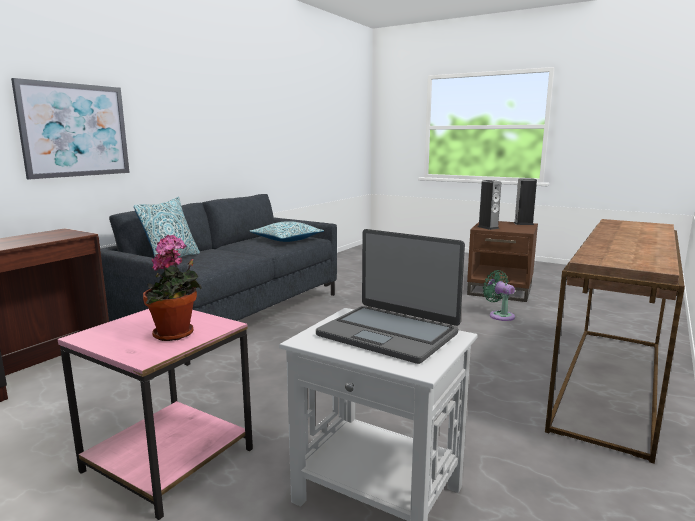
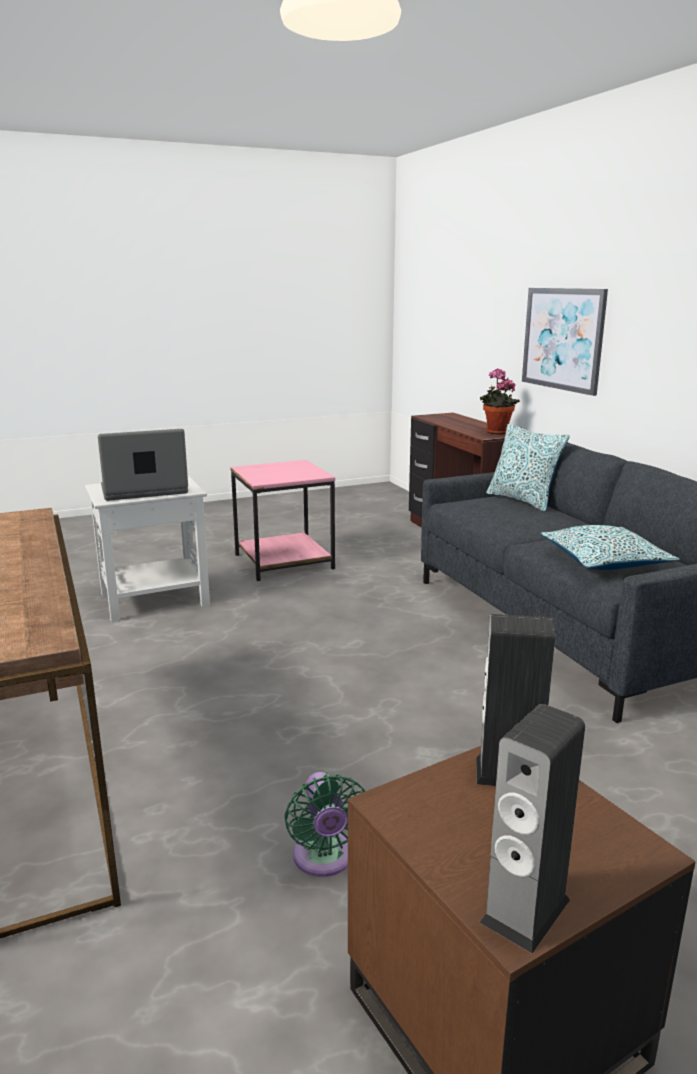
camera: 125 degrees right, 5 degrees up
(176, 335) = (265, 473): potted plant -> potted plant (495, 432)
(499, 315) = (324, 859): green fan -> green fan turned 75 degrees clockwise

